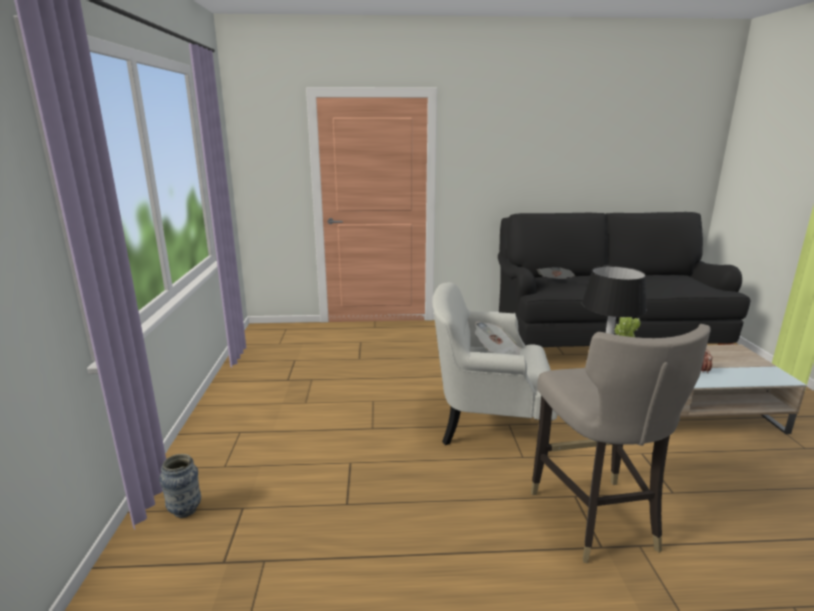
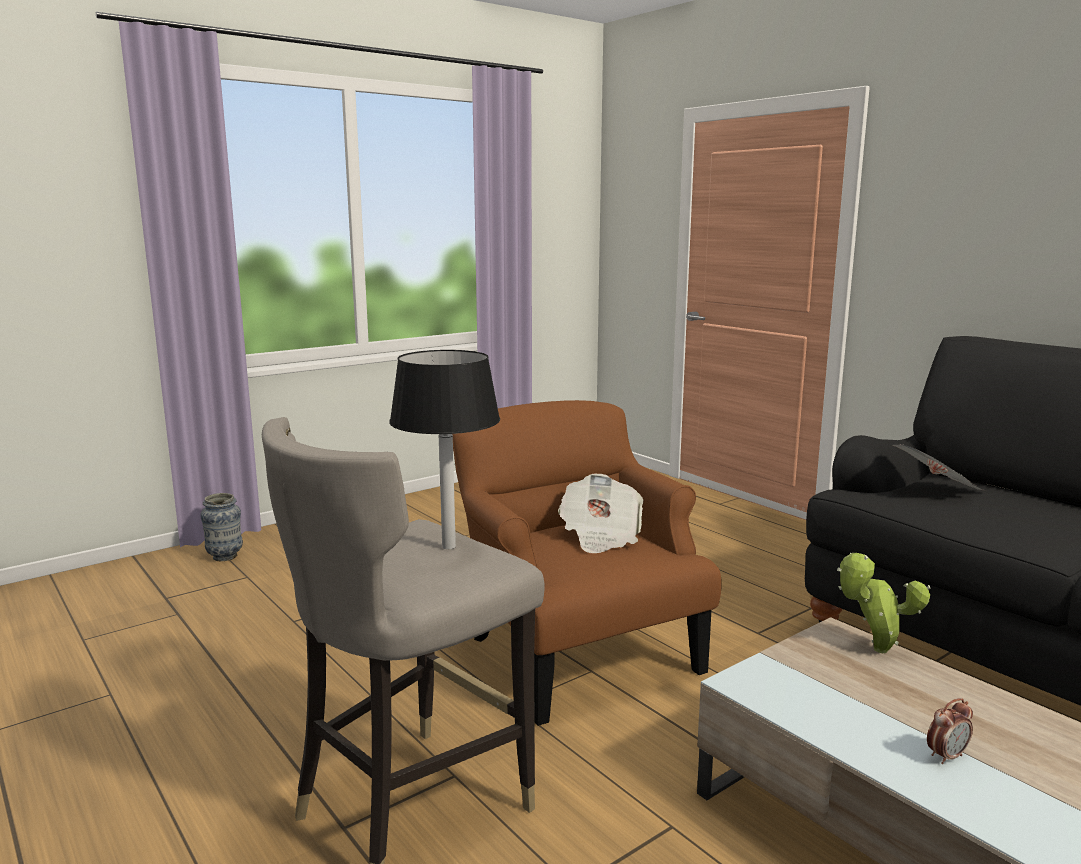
camera: 55 degrees right, 5 degrees down
(488, 421) = (577, 652): white armchair -> brown armchair

